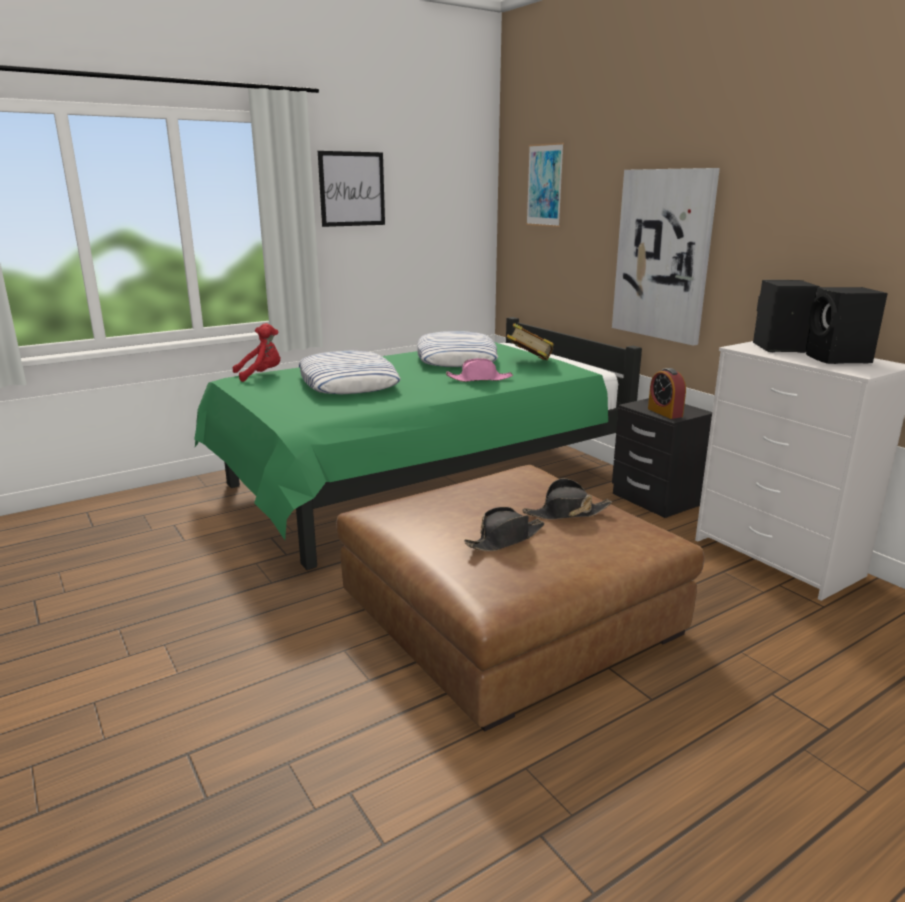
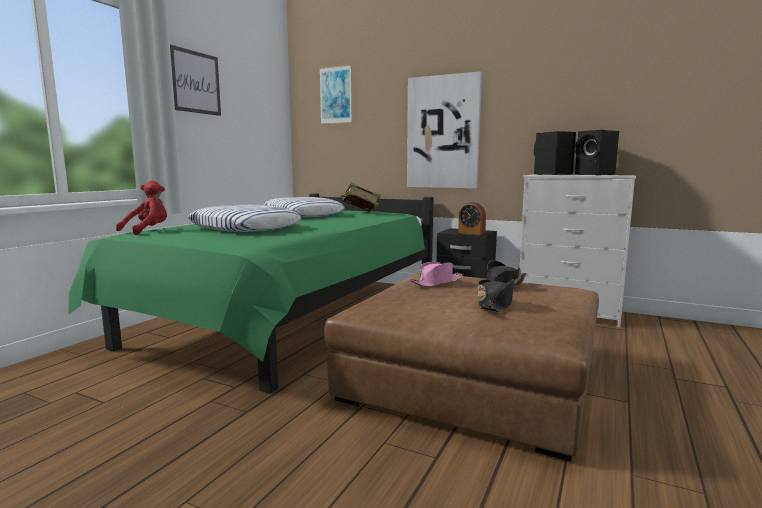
camera: 30 degrees left, 10 degrees down
(479, 379) = (346, 220): pink hat -> pink hat (436, 282)

